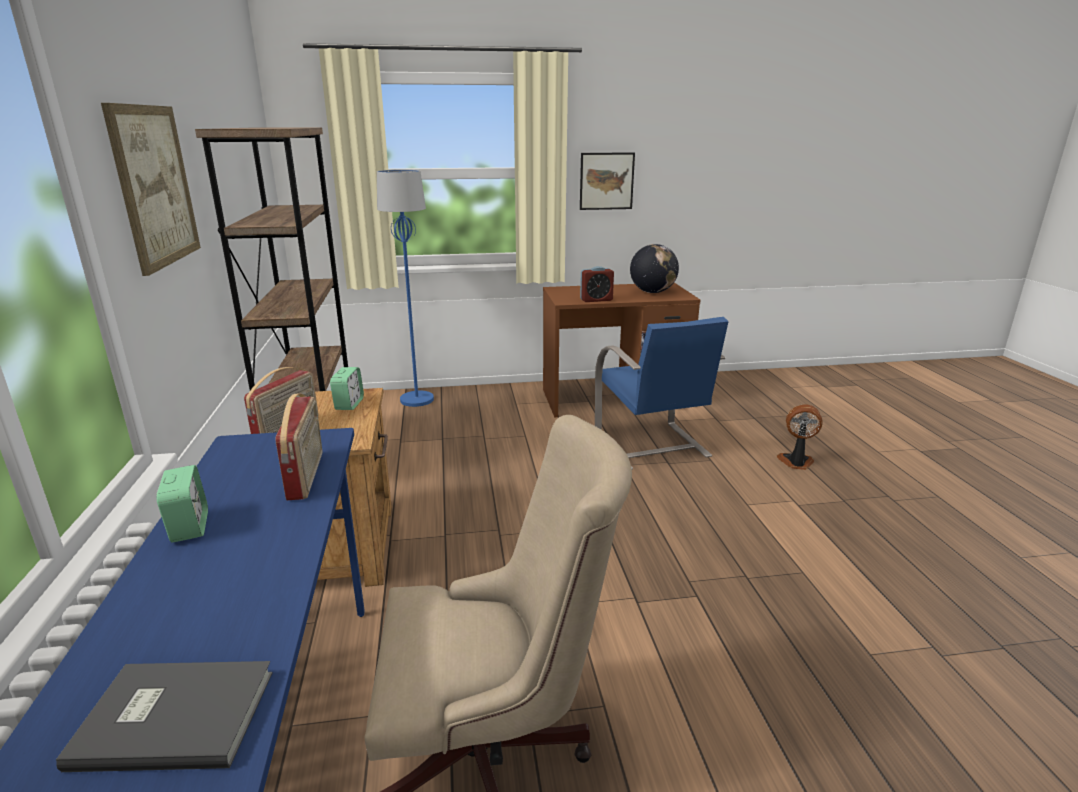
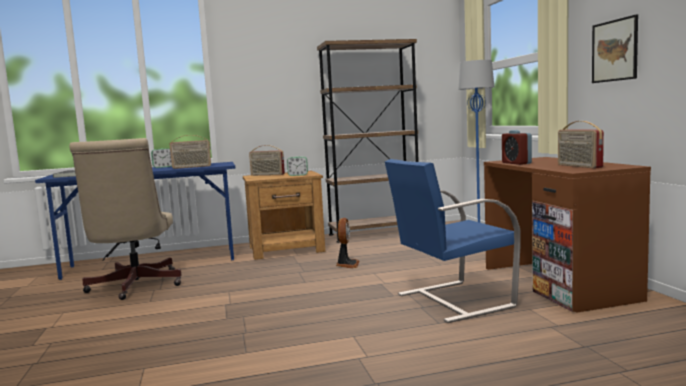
camera: 85 degrees right, 15 degrees down
(155, 186) = (270, 69): picture -> none
(652, 292) = (578, 166): globe -> radio
(796, 462) = (461, 363): fan -> fan (347, 264)

